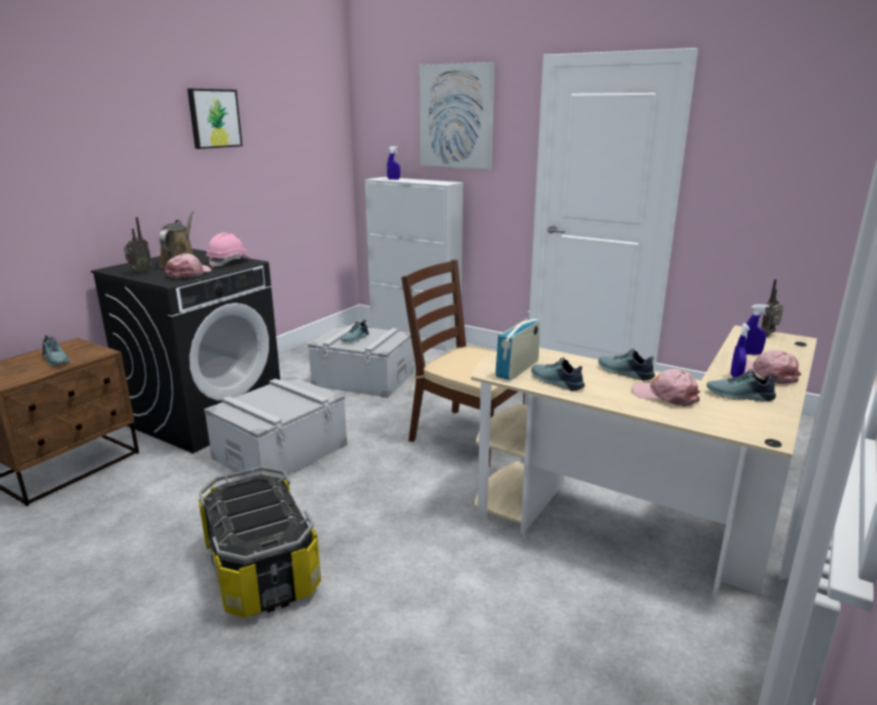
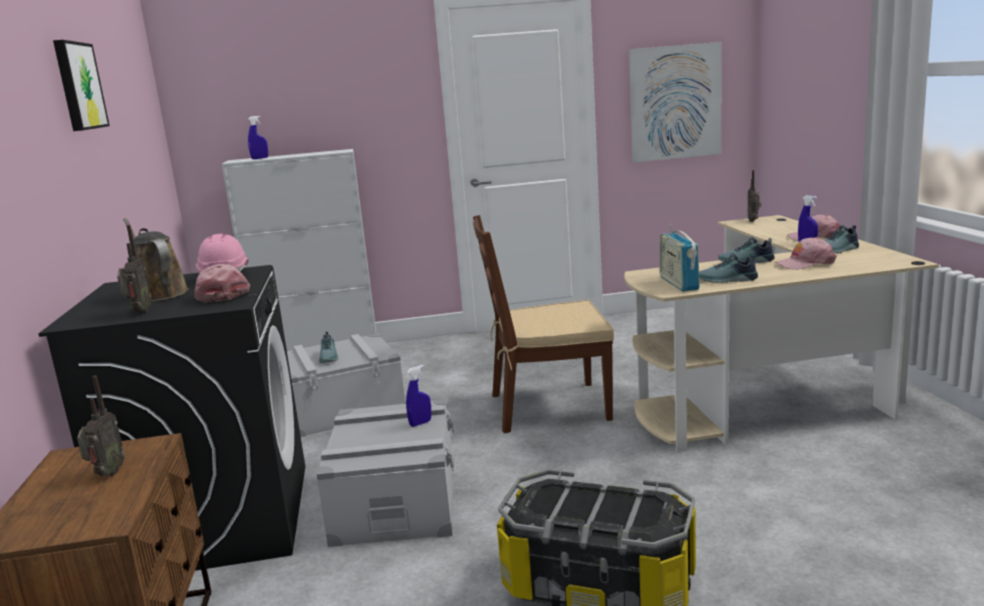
camera: 40 degrees left, 5 degrees down
(57, 360) = (106, 475): shoe -> radio
(456, 116) = (330, 72): picture -> picture (675, 102)
(750, 354) = (775, 231): blue spray bottle -> blue spray bottle (420, 423)

